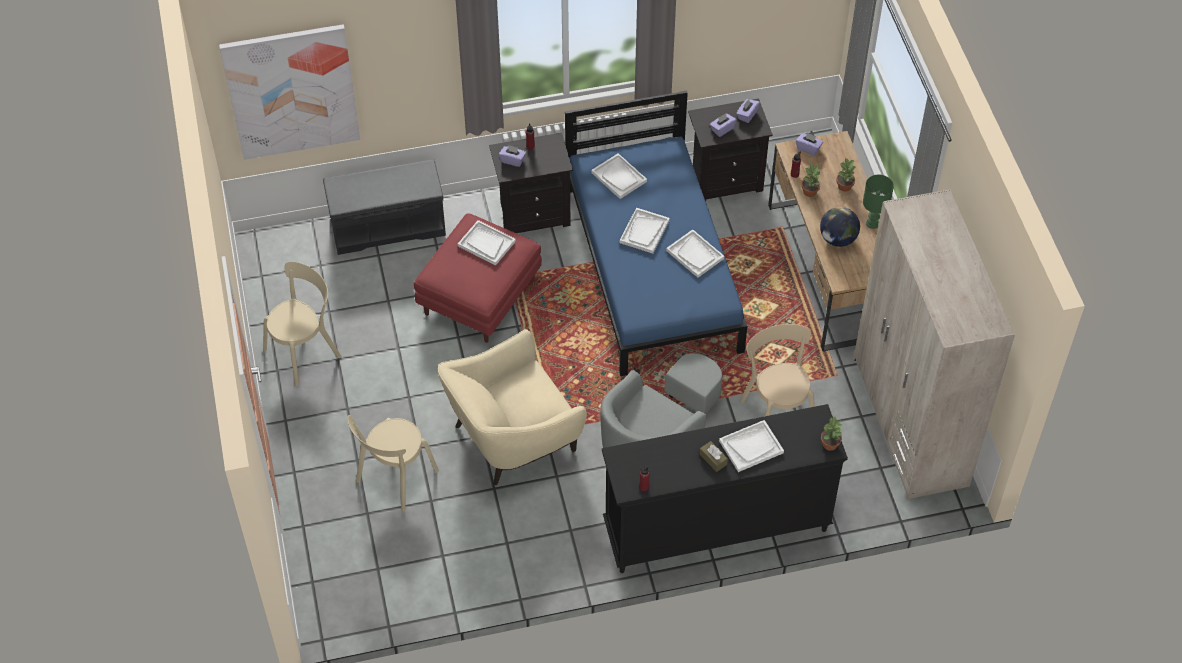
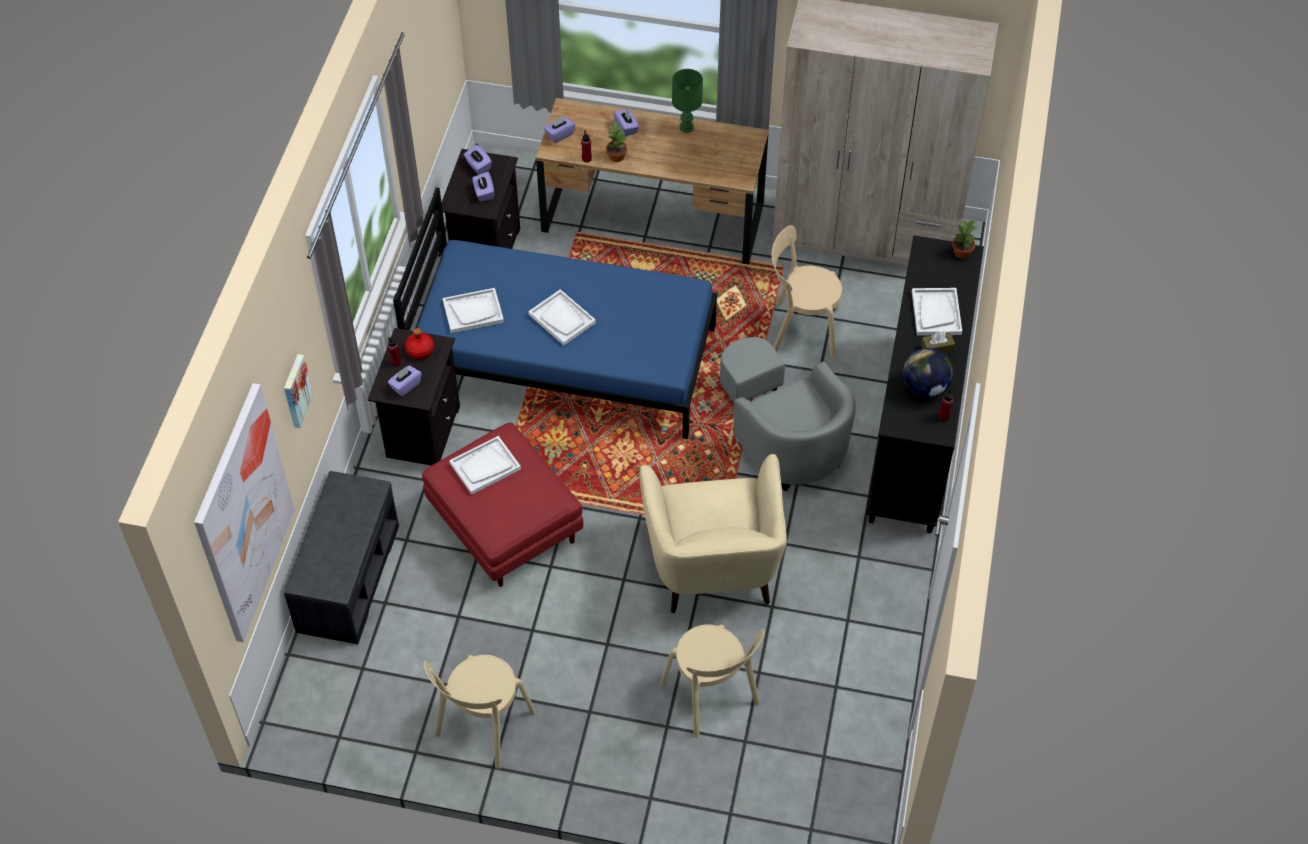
camera: 65 degrees left, 0 degrees up
(305, 351) = (482, 727): beige chair -> beige chair turned 135 degrees counterclockwise
(408, 74) = (295, 390): none -> picture
(549, 155) = (420, 350): none -> red bottle
(695, 254) = (618, 289): white tray -> none
(838, 239) = (690, 160): globe -> globe (925, 388)
(844, 186) = (626, 128): potted plant -> purple tissue box

